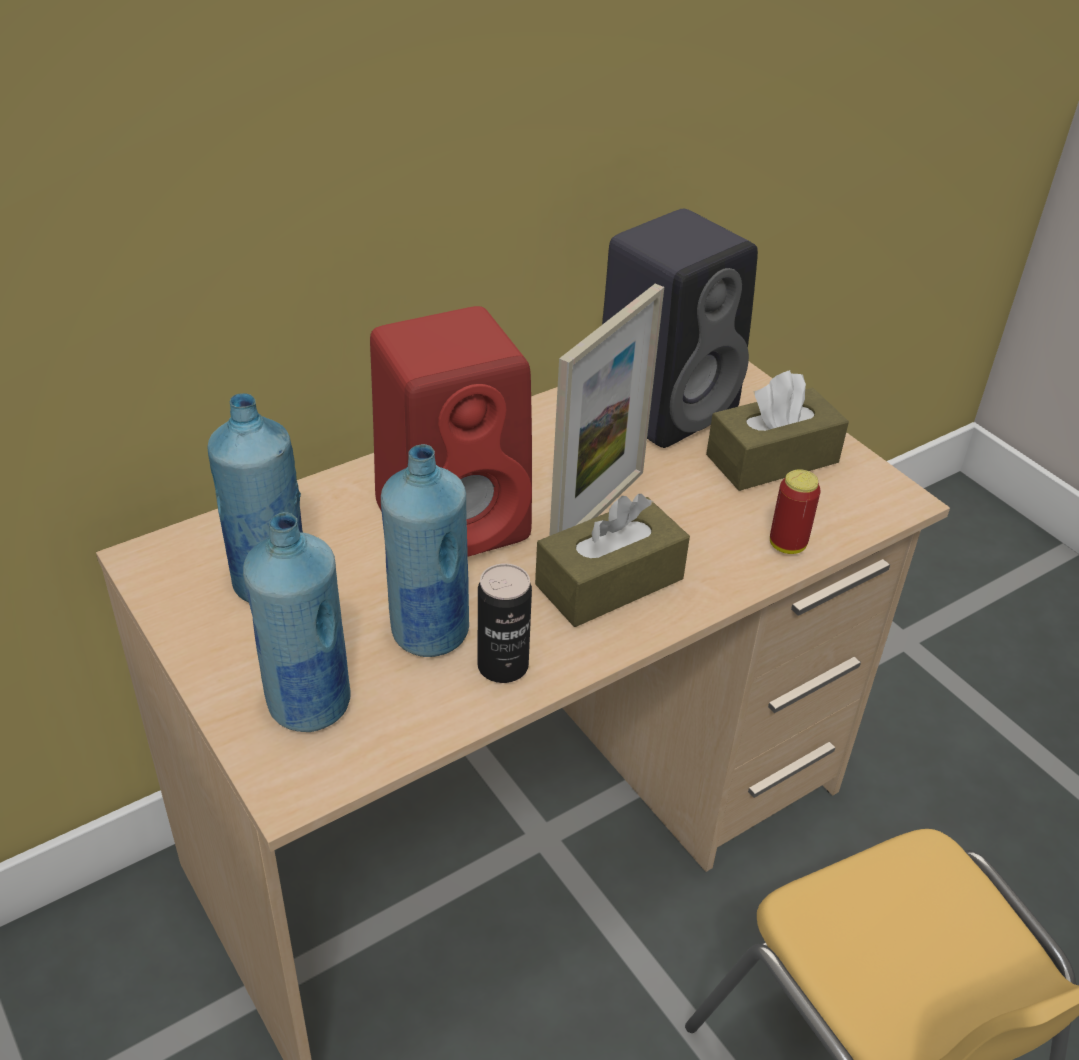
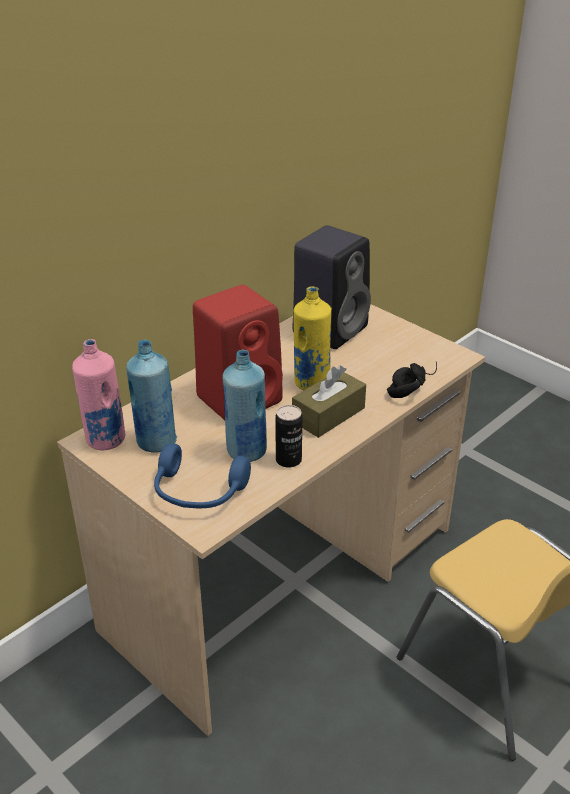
camera: 10 degrees left, 5 degrees down
(180, 564) = (105, 440): none -> pink bottle
(308, 705) = (198, 492): blue bottle -> blue headphones
(597, 510) = (311, 383): picture frame -> yellow bottle
(772, 459) = (391, 346): brown tissue box -> none
(787, 544) = (411, 385): can -> black headphones

